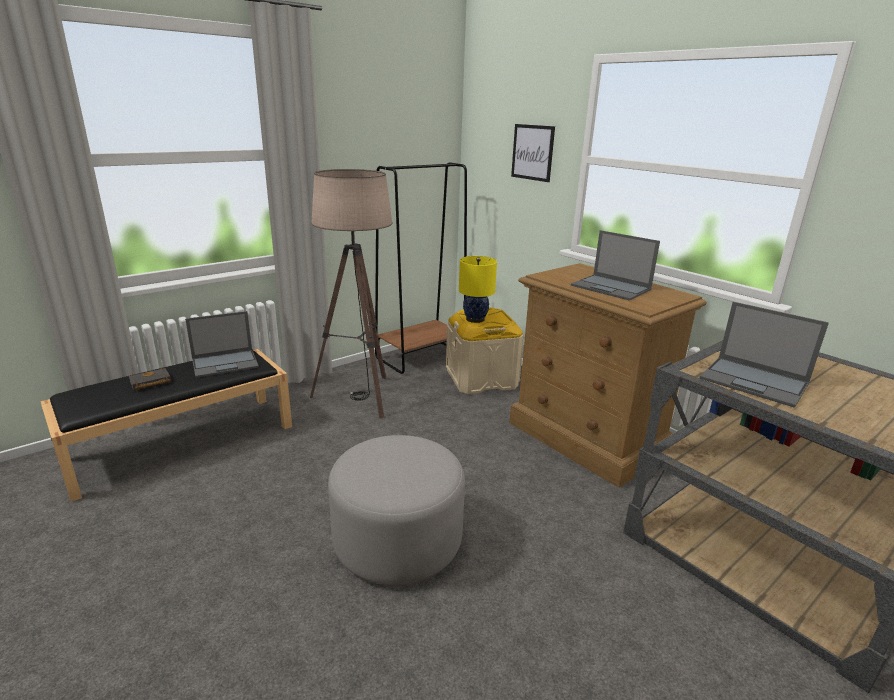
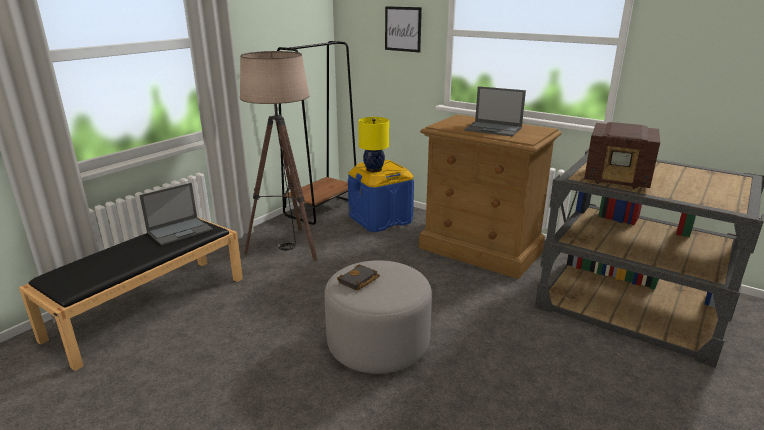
camera: 15 degrees left, 0 degrees up
(149, 383) = (121, 255): black book -> black book (359, 281)
(481, 379) = (380, 219): beige storage box -> blue storage box
(755, 381) = (618, 179): laptop -> radio

